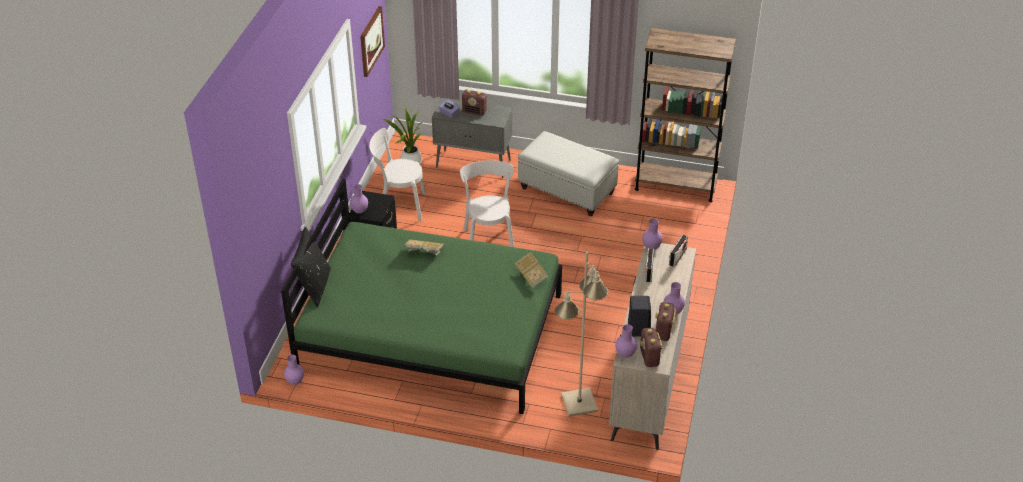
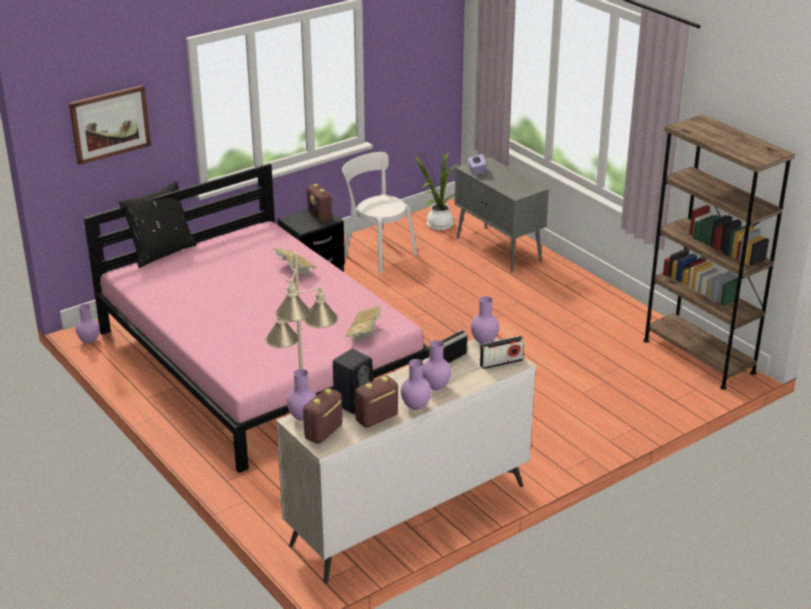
camera: 40 degrees right, 10 degrees down
(360, 211) = (294, 219): purple vase -> purple vase (436, 387)
(371, 41) = (416, 54): picture -> picture (110, 123)
(431, 330) = (260, 360): green bed -> pink bed
(474, 112) = (504, 178): radio -> radio (320, 216)
(489, 239) = (423, 315): white chair -> none
(567, 191) = (565, 310): white ottoman -> none

